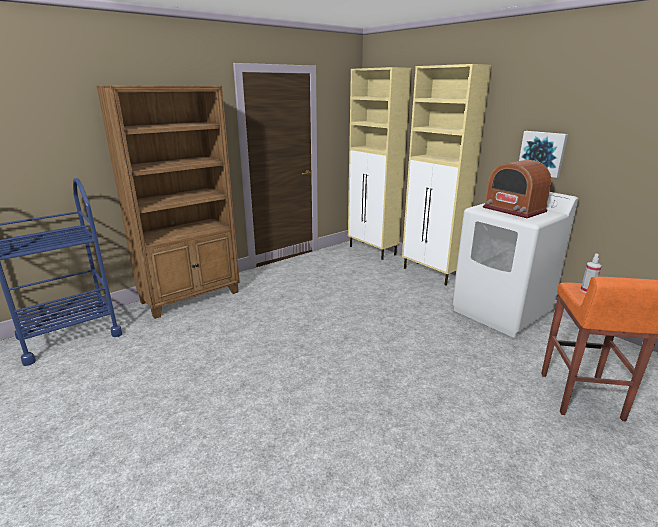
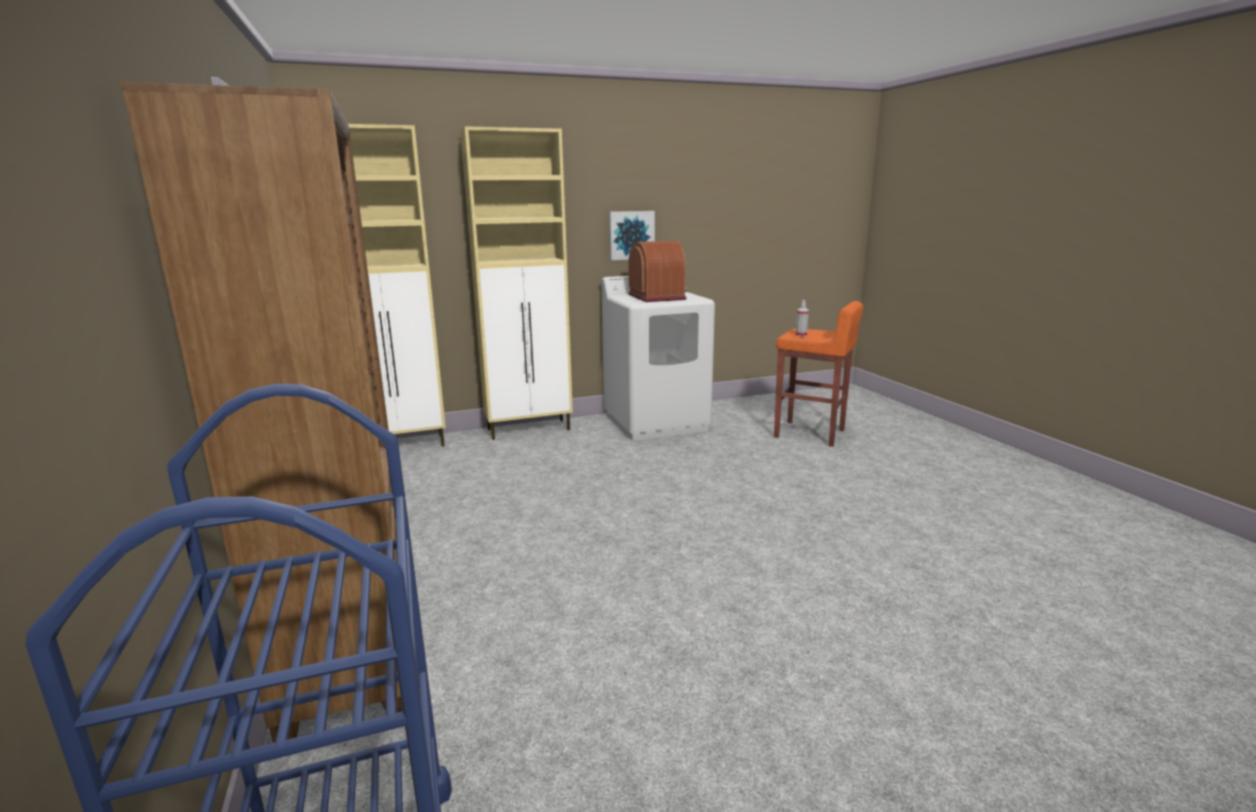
camera: 70 degrees left, 5 degrees down
(514, 210) = (657, 297): radio -> radio turned 90 degrees counterclockwise

